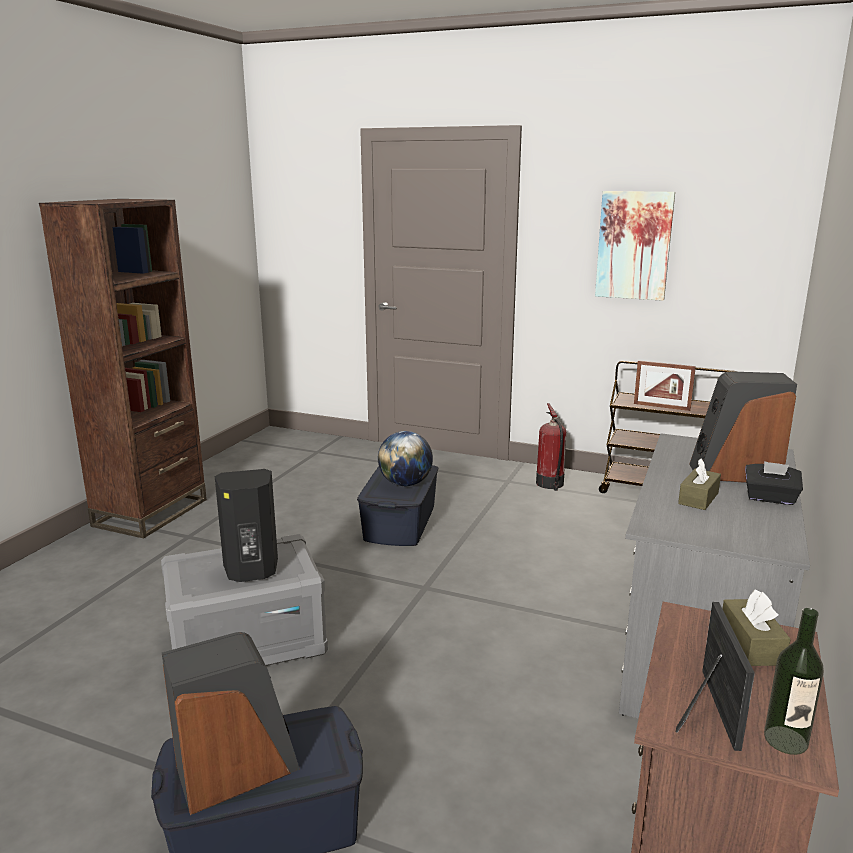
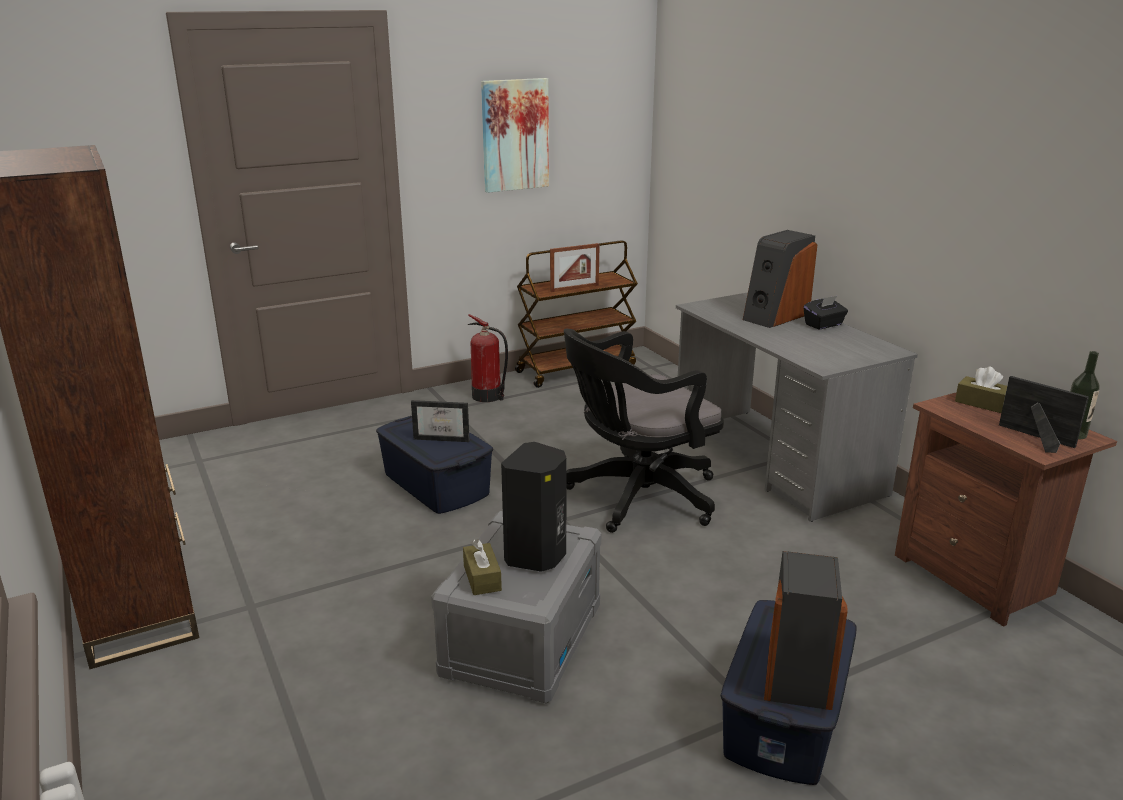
camera: 50 degrees left, 5 degrees up
(405, 484) = (444, 437): globe -> picture frame
(508, 604) = (636, 498): none -> black office chair
(698, 498) = (798, 339): brown tissue box -> brown tissue box (482, 578)

